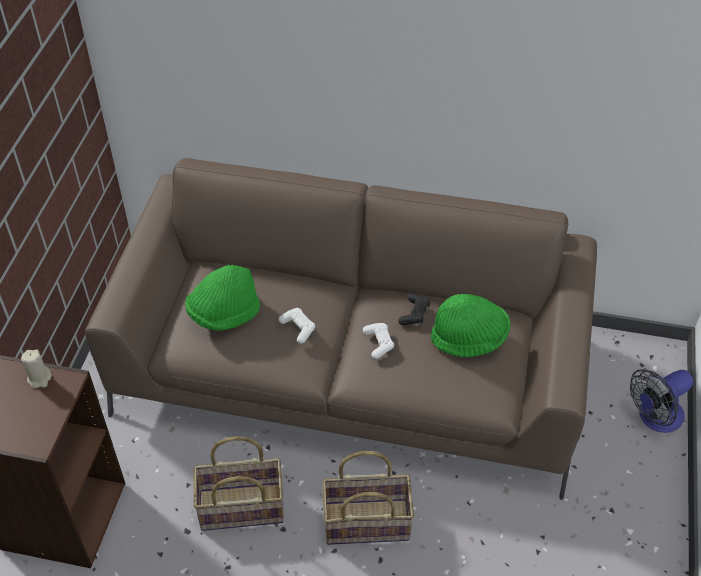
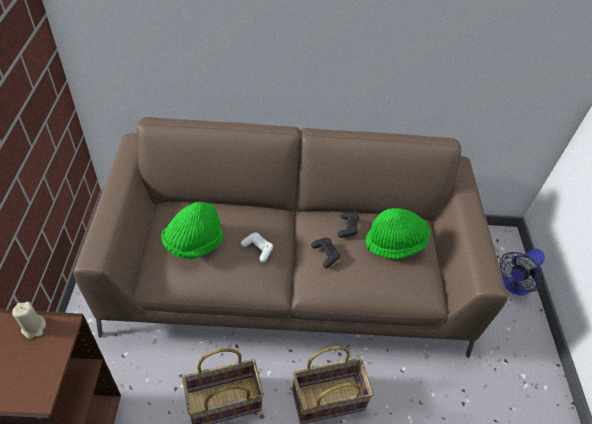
camera: 15 degrees left, 0 degrees up
(378, 343) = (325, 254): white game controller -> black game controller

